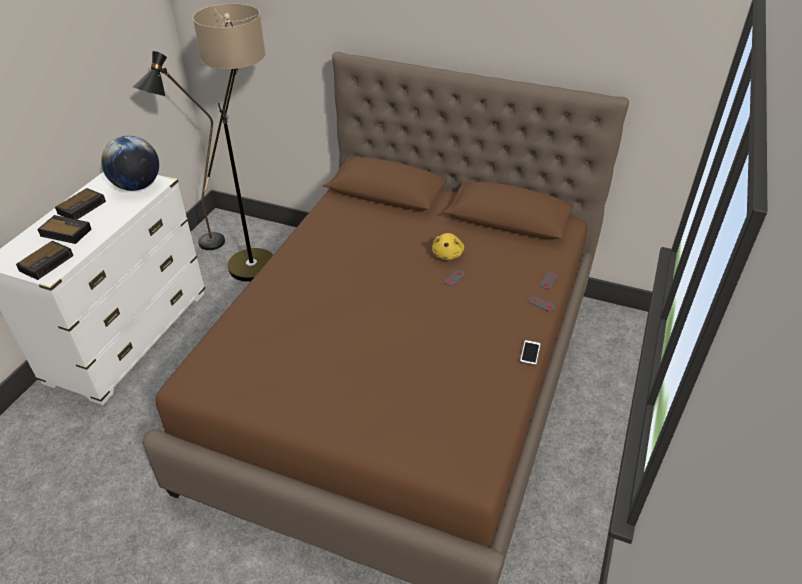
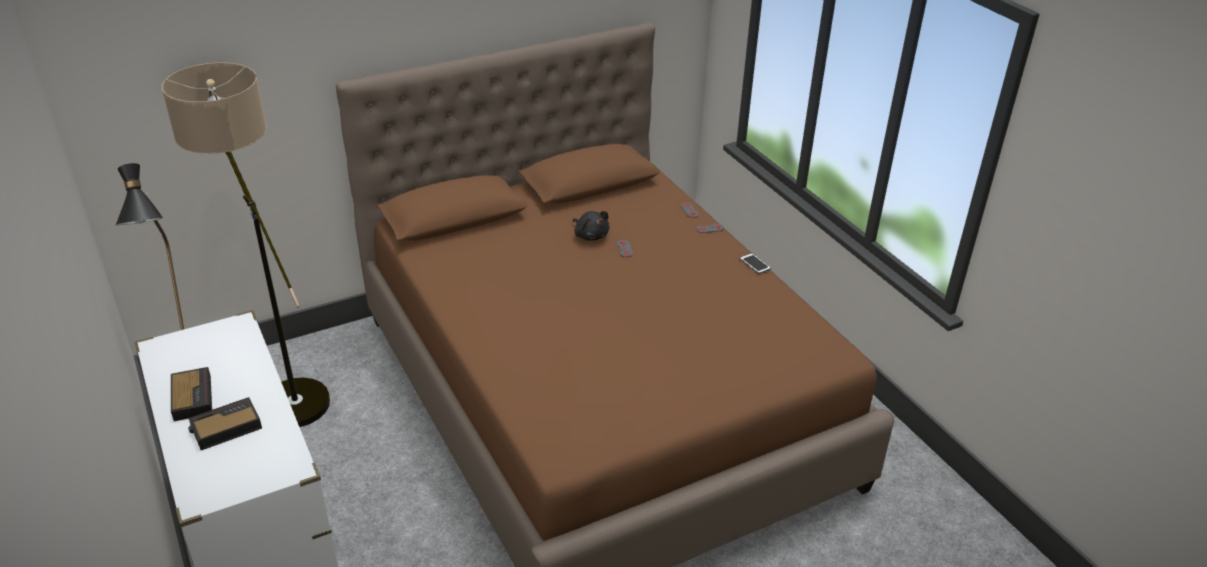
camera: 50 degrees left, 5 degrees down
(47, 262) = (267, 461): alarm clock -> none
(137, 186) = (218, 342): globe -> none
(447, 254) = (590, 235): yellow plush toy -> black plush toy

